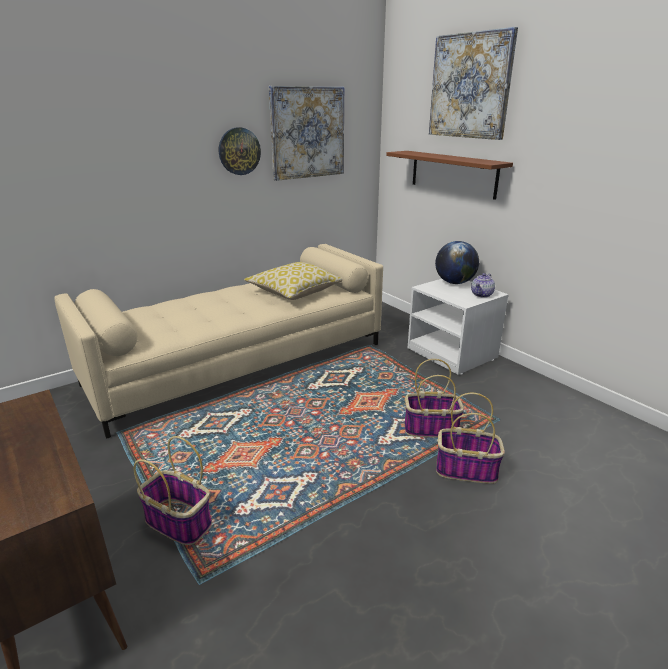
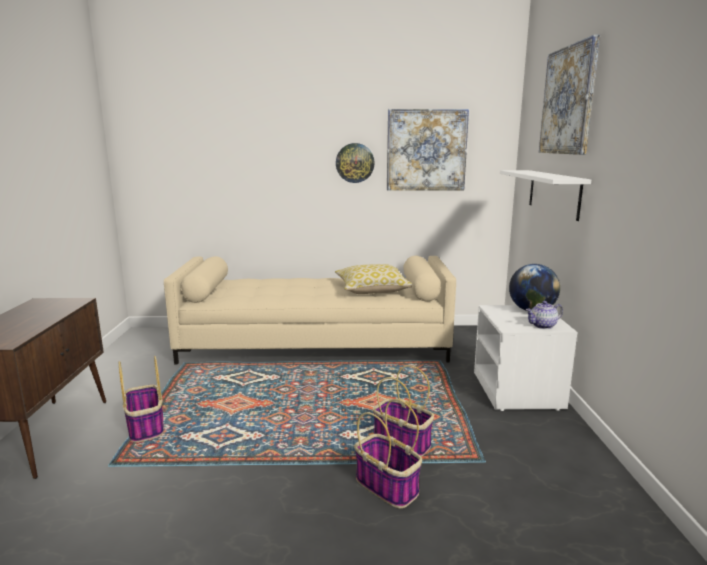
camera: 35 degrees right, 10 degrees down
(453, 173) = (553, 193): brown shelf -> white shelf

